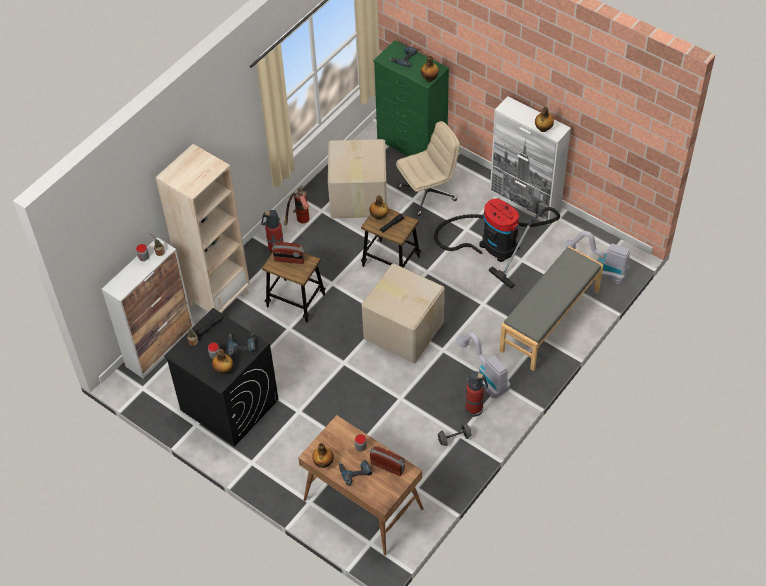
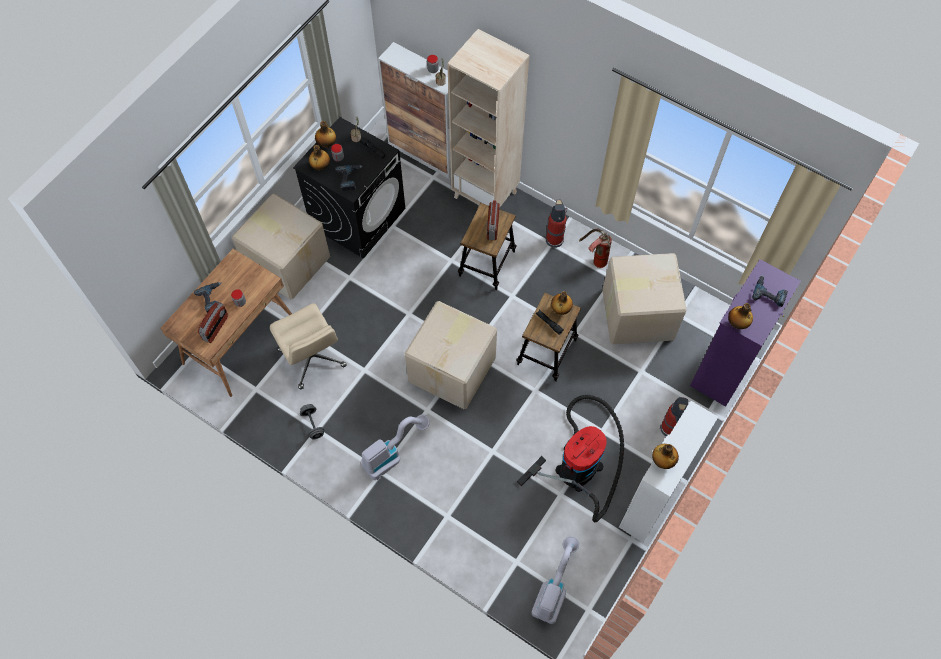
camera: 85 degrees right, 10 degrees up
(274, 466) = (287, 262): none -> cardboard box
(324, 463) = (224, 270): bottle -> bottle (327, 144)
(412, 147) = (724, 367): green dresser -> purple dresser
(428, 193) = (652, 387): beige office chair -> beige office chair (312, 358)
(475, 409) = (349, 444): fire extinguisher -> fire extinguisher (669, 429)
(550, 321) = (471, 527): grey bench -> none

